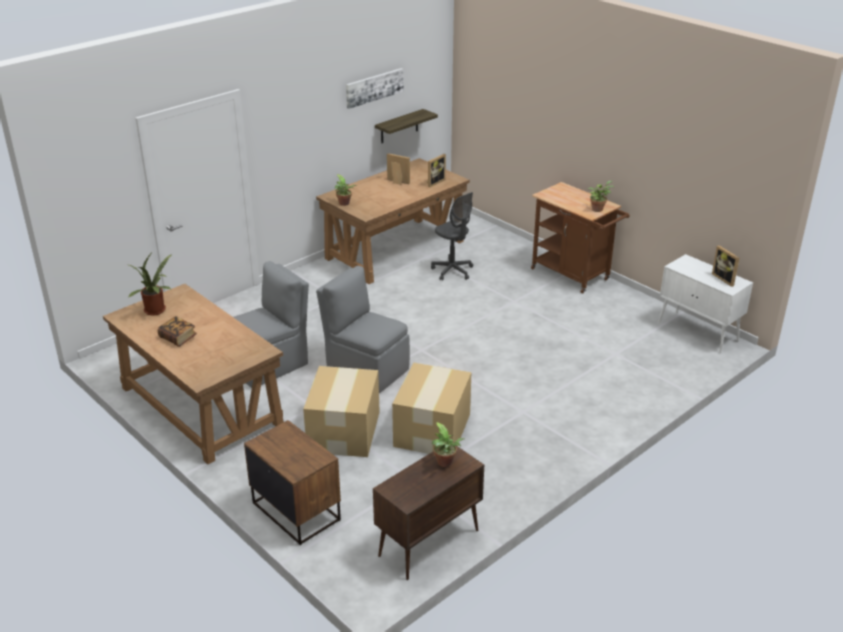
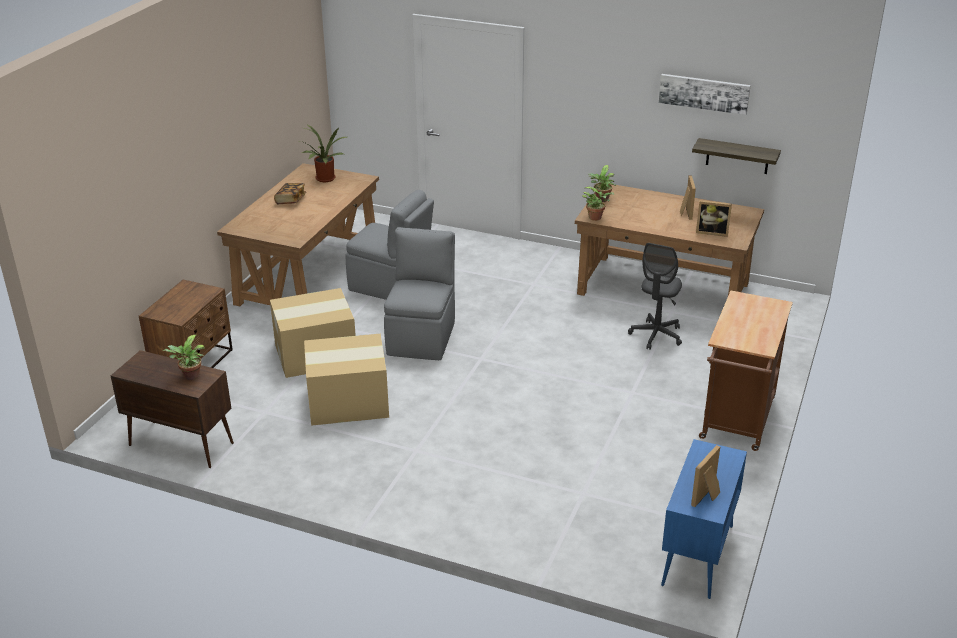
camera: 65 degrees right, 0 degrees up
(598, 209) = (744, 342): potted plant -> potted plant (596, 218)
(698, 332) = (697, 556): white cabinet -> blue cabinet

